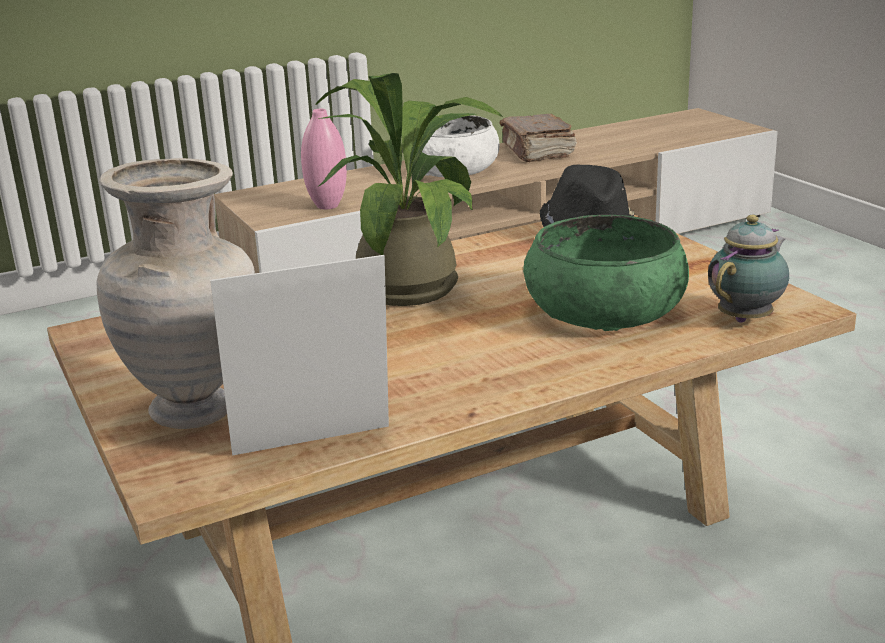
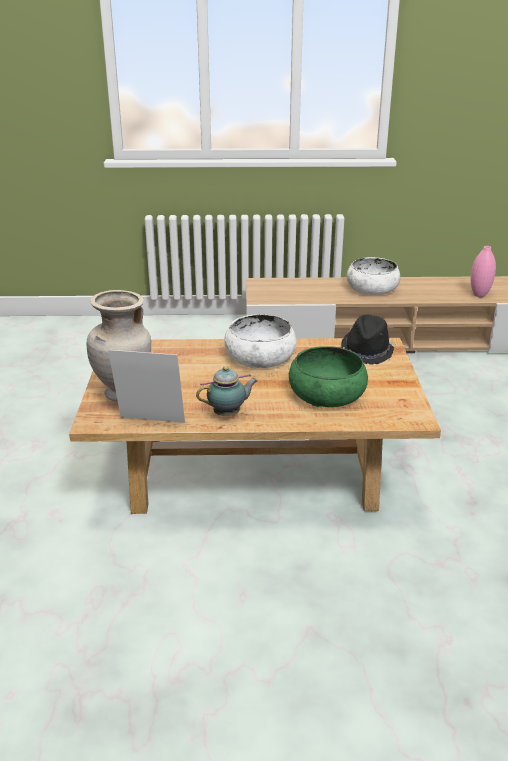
camera: 25 degrees right, 5 degrees up
(327, 206) = (291, 298): pink vase -> pink vase (479, 295)
(414, 284) = (260, 358): potted plant -> white bowl
(537, 151) = (428, 287): brown book -> none
(747, 318) = (385, 417): teapot -> teapot (228, 414)

